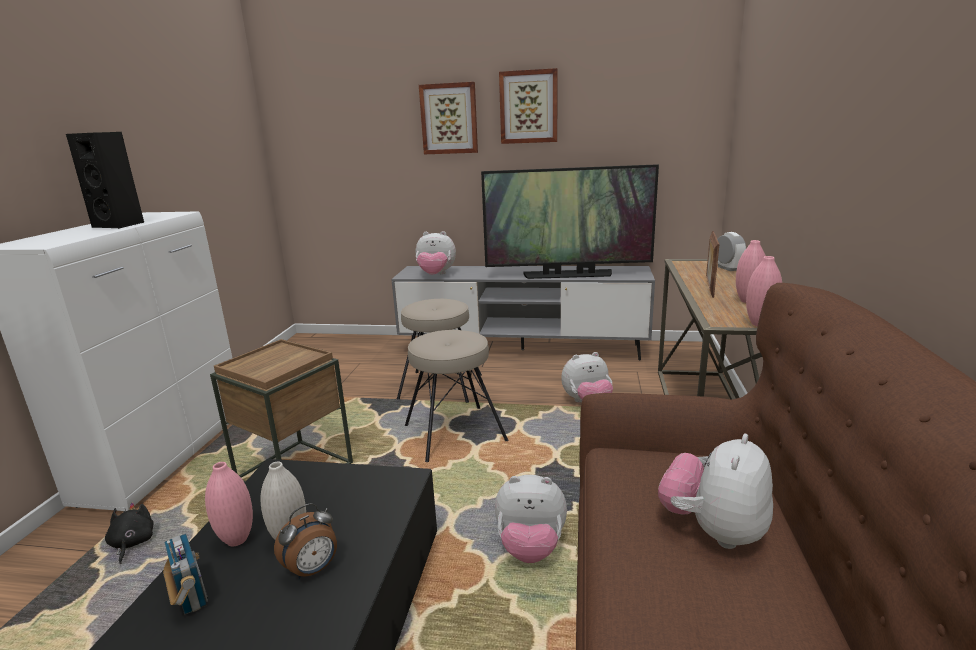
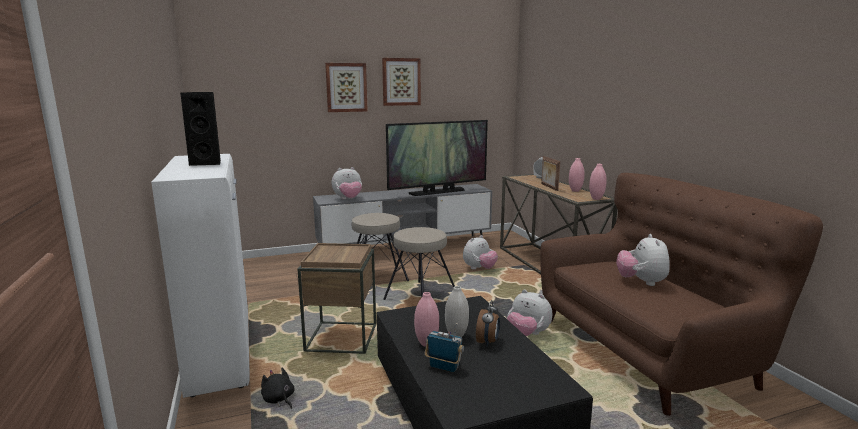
camera: 30 degrees left, 5 degrees down
(530, 548) = (527, 334): plush toy -> plush toy turned 60 degrees clockwise

